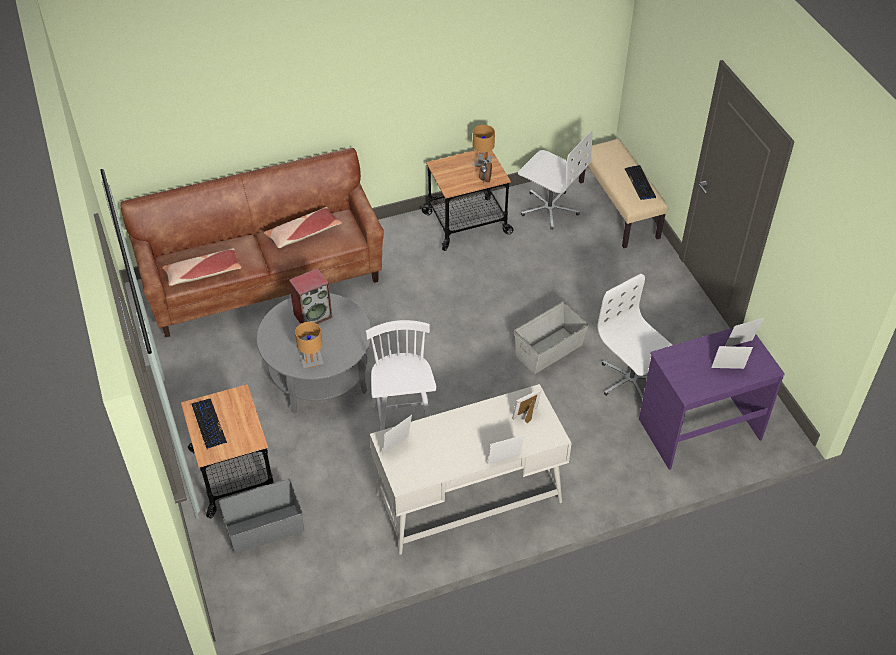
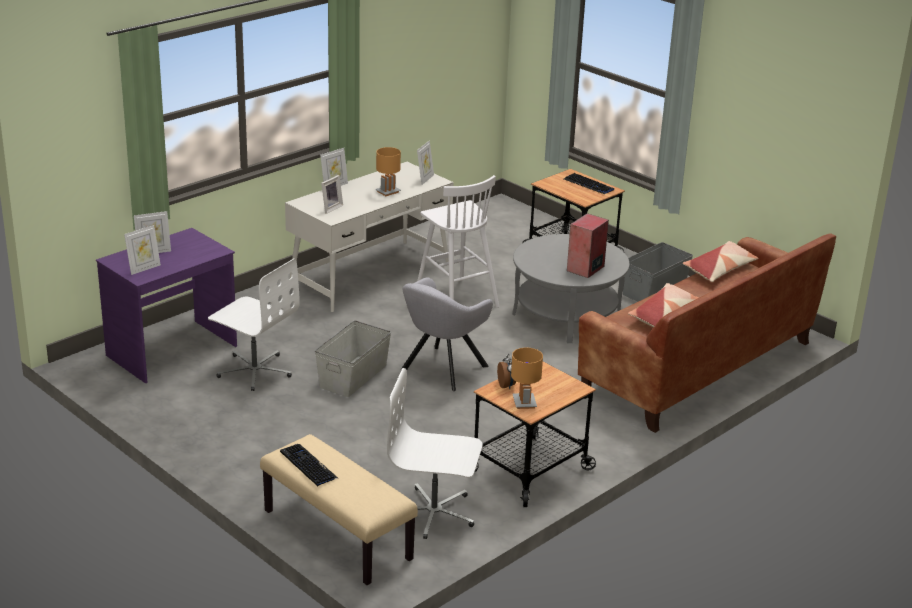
camera: 155 degrees right, 20 degrees down
(264, 528) = (519, 235): grey storage box -> grey storage box (654, 290)
(312, 361) = (553, 243): brown table lamp -> brown table lamp (387, 192)
(472, 337) = (441, 370): none -> grey armchair

